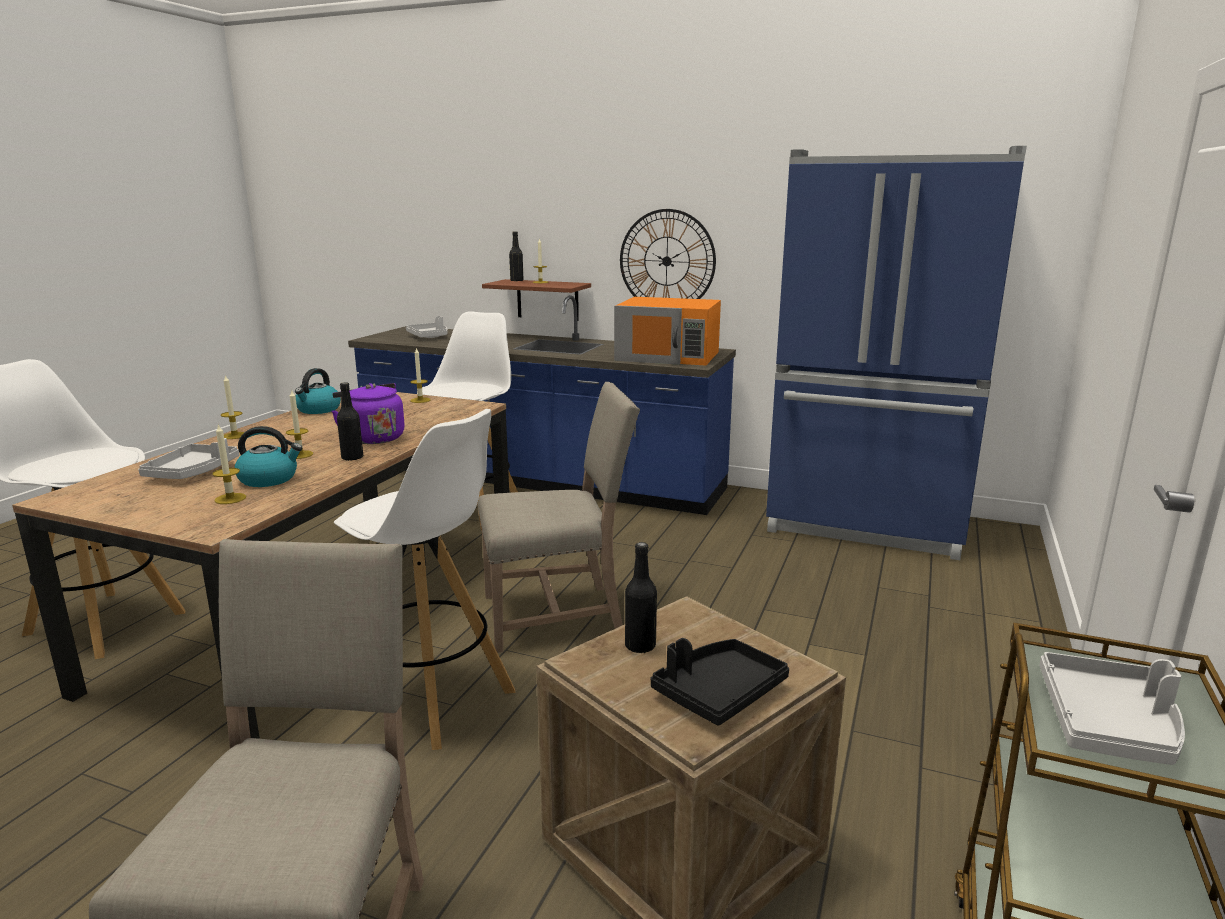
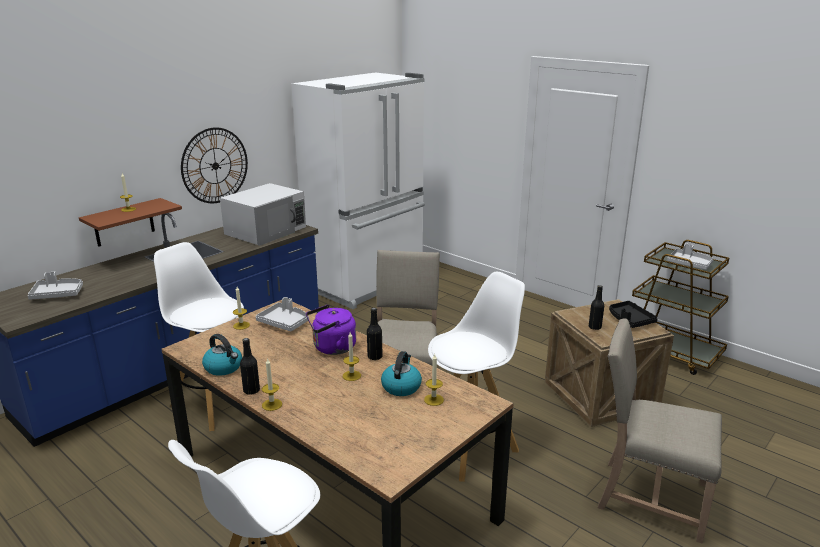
camera: 70 degrees left, 5 degrees up
(193, 472) = (363, 418): grey tray -> grey tray (284, 323)
(516, 281) = (102, 215): black bottle -> black bottle (251, 390)
(668, 356) = (266, 230): orange microwave -> white microwave
(866, 525) = (368, 283): blue fridge -> white fridge

